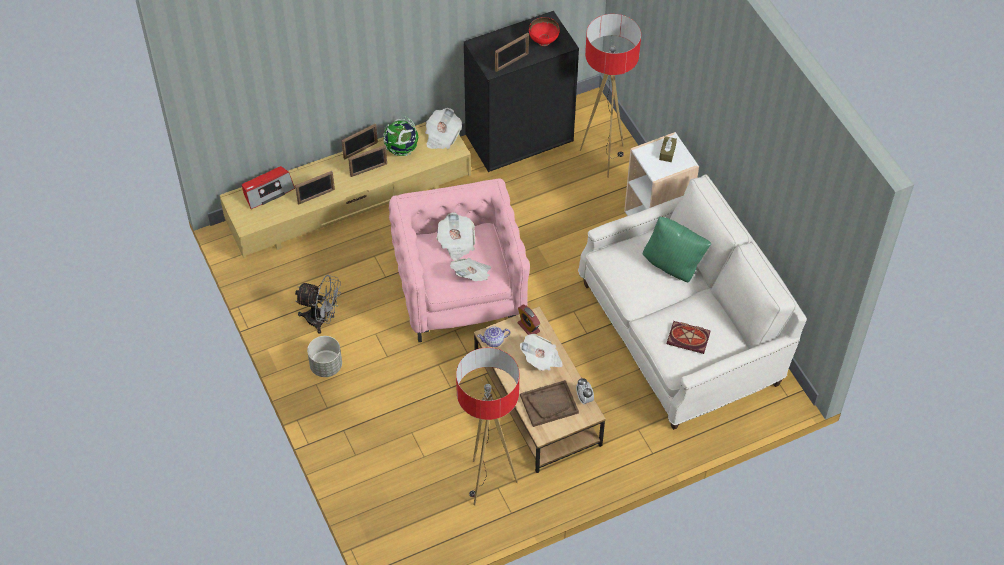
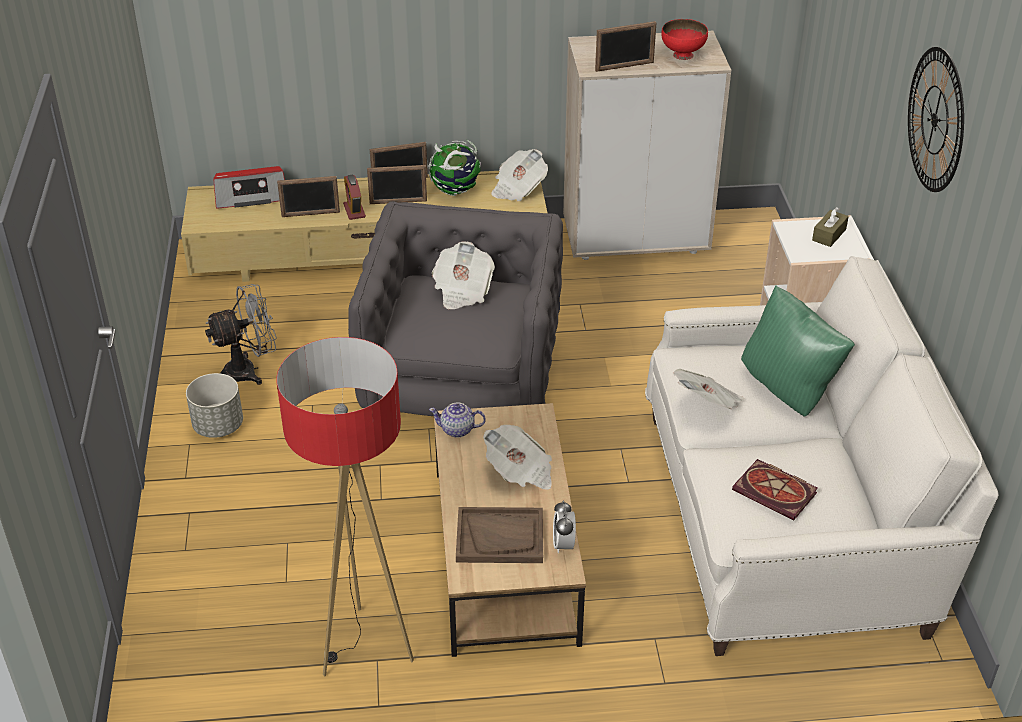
camera: 20 degrees right, 15 degrees down
(322, 320) = (249, 371): grey fan -> grey fan turned 60 degrees counterclockwise
(459, 290) = (462, 382): pink armchair -> grey armchair
(472, 275) = (463, 332): newspaper -> newspaper (708, 403)
(519, 142) = (635, 240): black cabinet -> beige cabinet
(528, 327) = (521, 425): alarm clock -> alarm clock (354, 211)
(604, 158) = (749, 280): floor lamp -> none
(731, 110) = (935, 120): none -> wall clock

